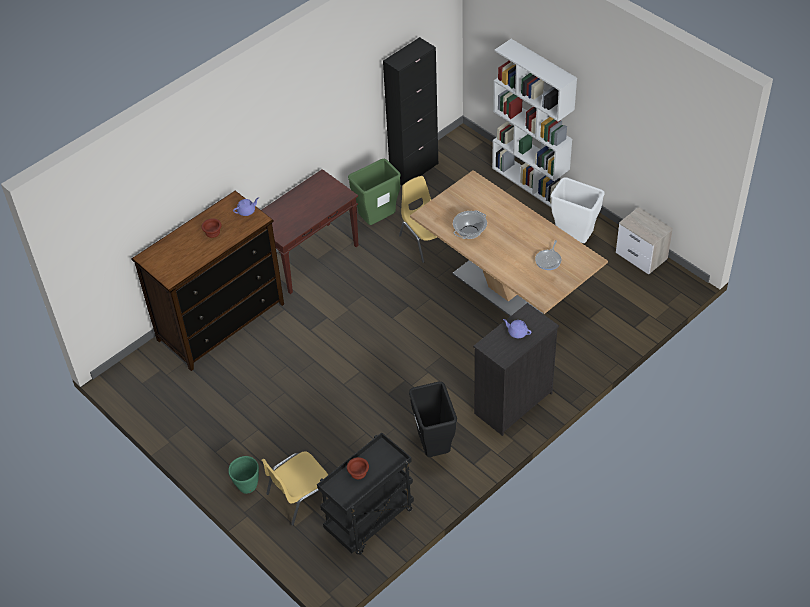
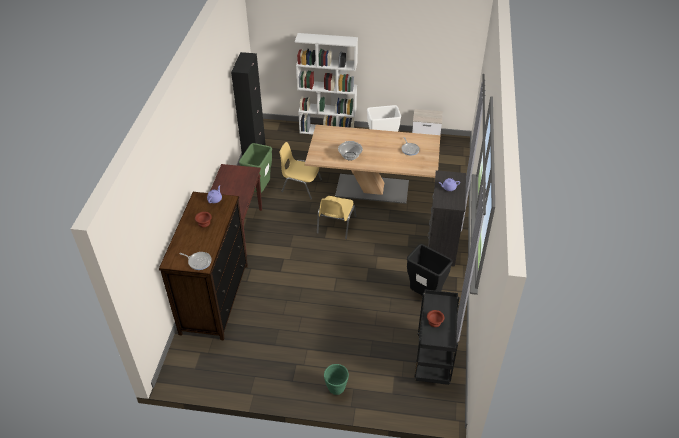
camera: 40 degrees left, 5 degrees down
(170, 271) = (198, 261): none -> frying pan
(299, 496) = (376, 373): yellow chair -> yellow chair (335, 225)

